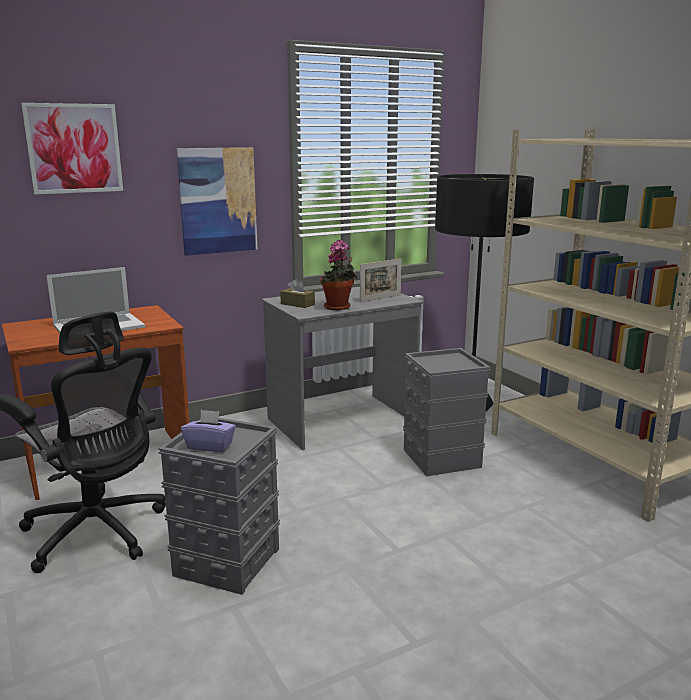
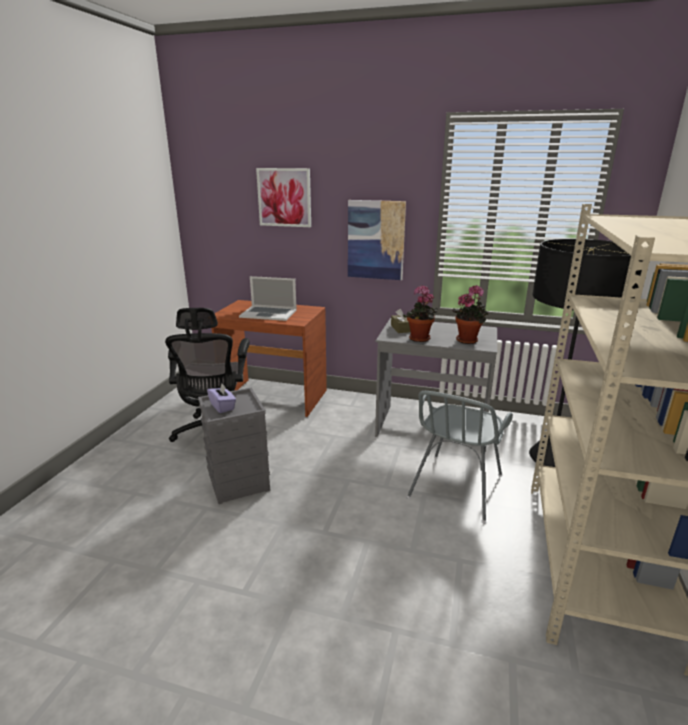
camera: 45 degrees right, 5 degrees up
(380, 298) = (468, 340): picture frame -> potted plant
(441, 459) = (455, 489): grey storage box -> grey chair

